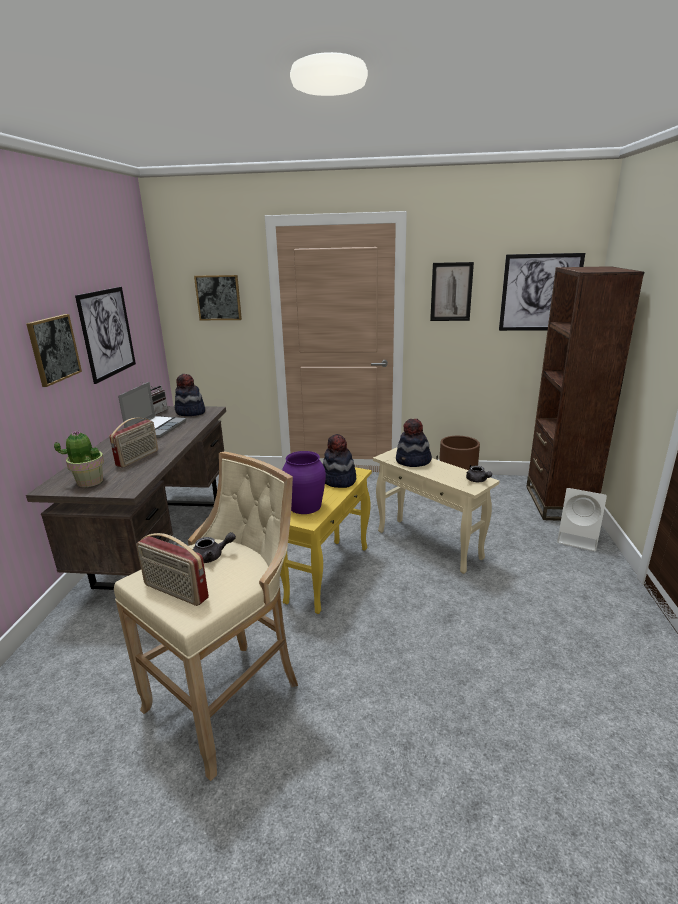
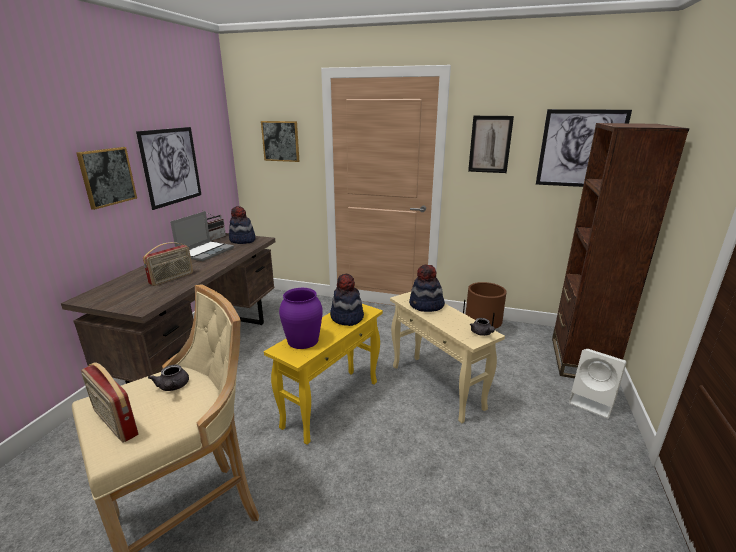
camera: 10 degrees right, 0 degrees up
(89, 481) = (118, 296): potted plant -> none
(212, 556) = (172, 387): grey teapot -> grey teapot turned 75 degrees clockwise

